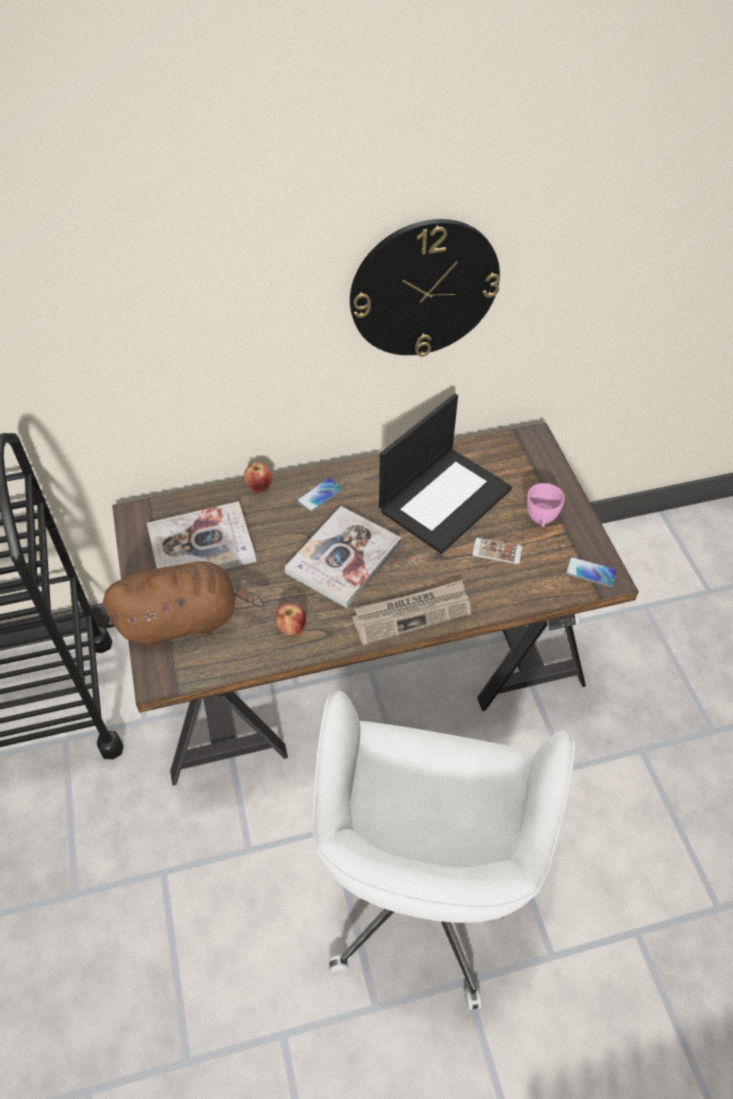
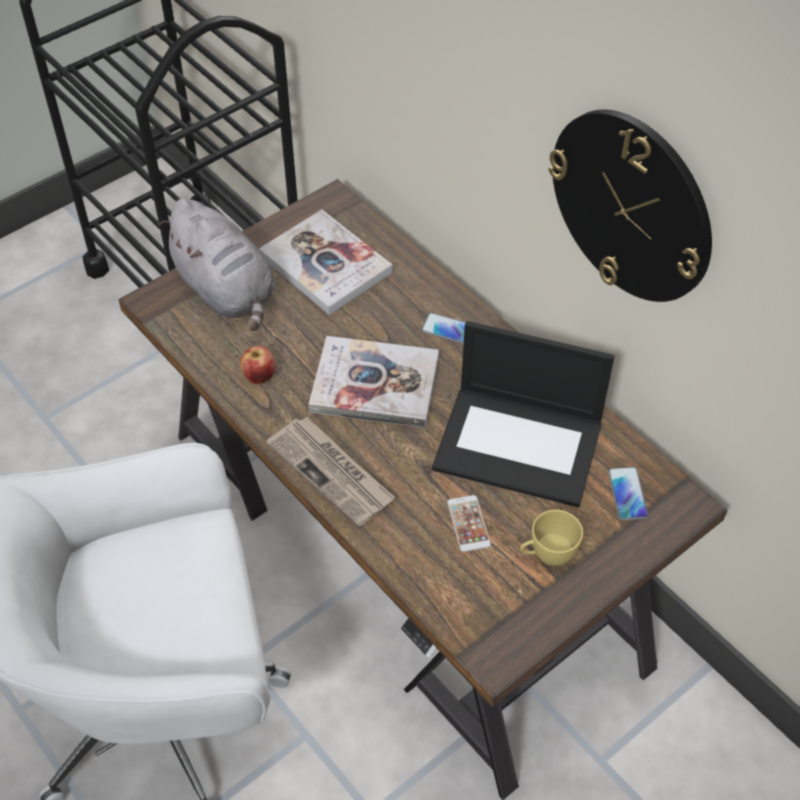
camera: 65 degrees right, 0 degrees up
(184, 620) = (227, 291): brown plush toy -> grey plush toy
(259, 486) = (431, 276): apple -> none
(541, 520) = (547, 555): pink cup -> yellow cup
(590, 572) = (492, 634): phone -> phone (627, 494)

